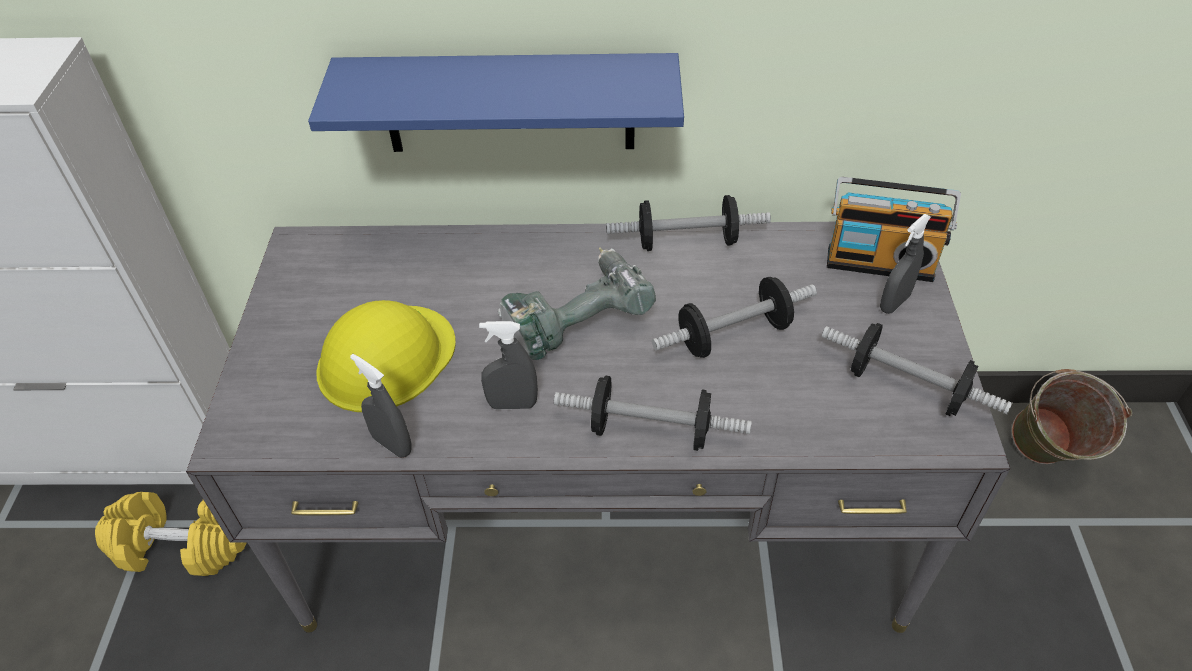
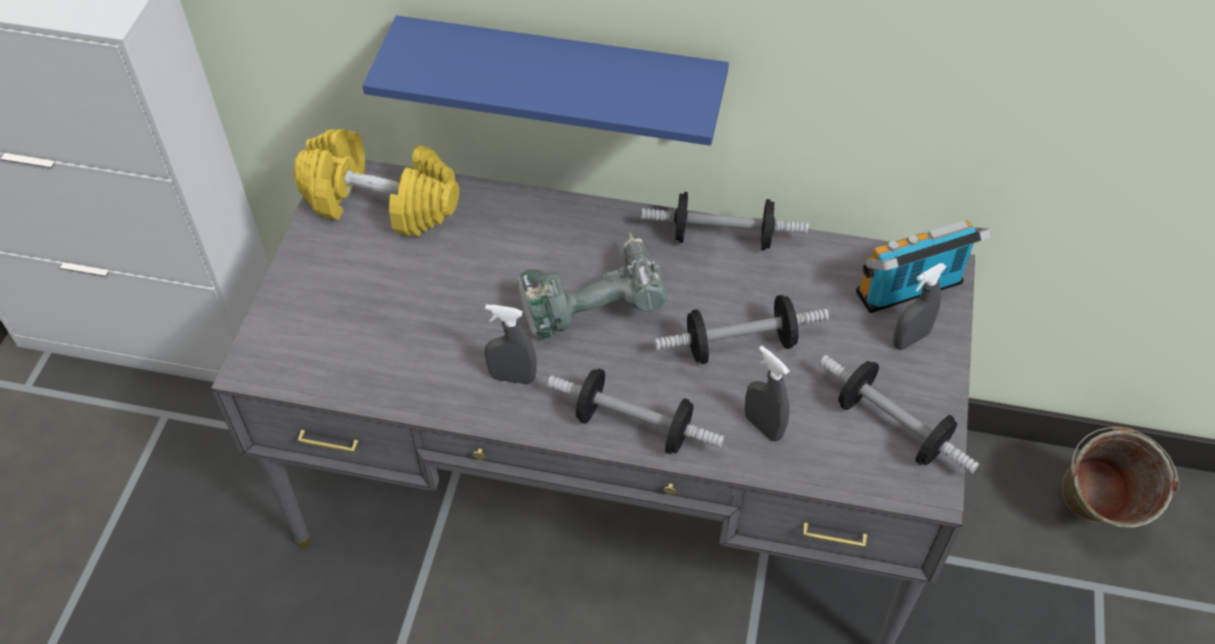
camera: 10 degrees right, 5 degrees up
(183, 546) = (195, 442): yellow dumbbell -> yellow dumbbell (381, 203)
(386, 358) = (405, 310): yellow hard hat -> none
(392, 444) = (395, 396): grey spray bottle -> grey spray bottle (763, 426)
(880, 261) = (911, 292): radio -> radio turned 135 degrees clockwise

